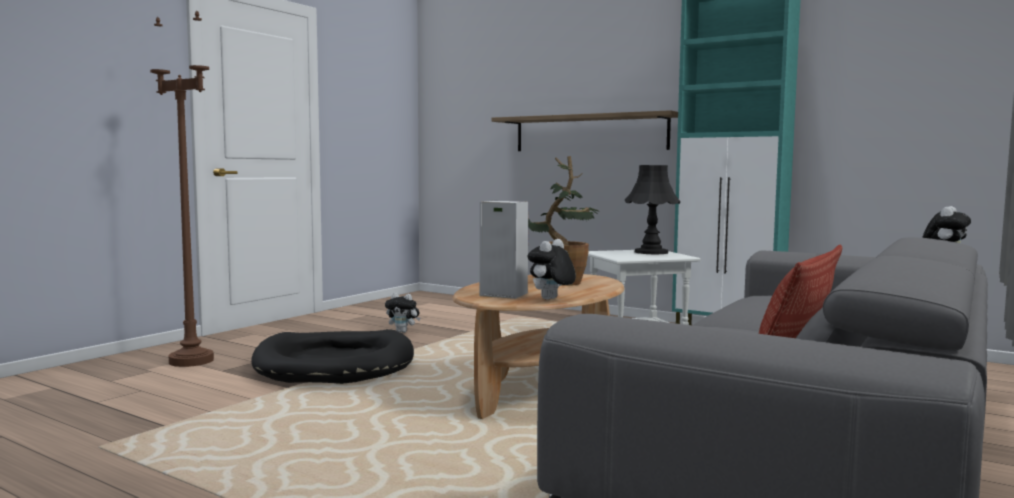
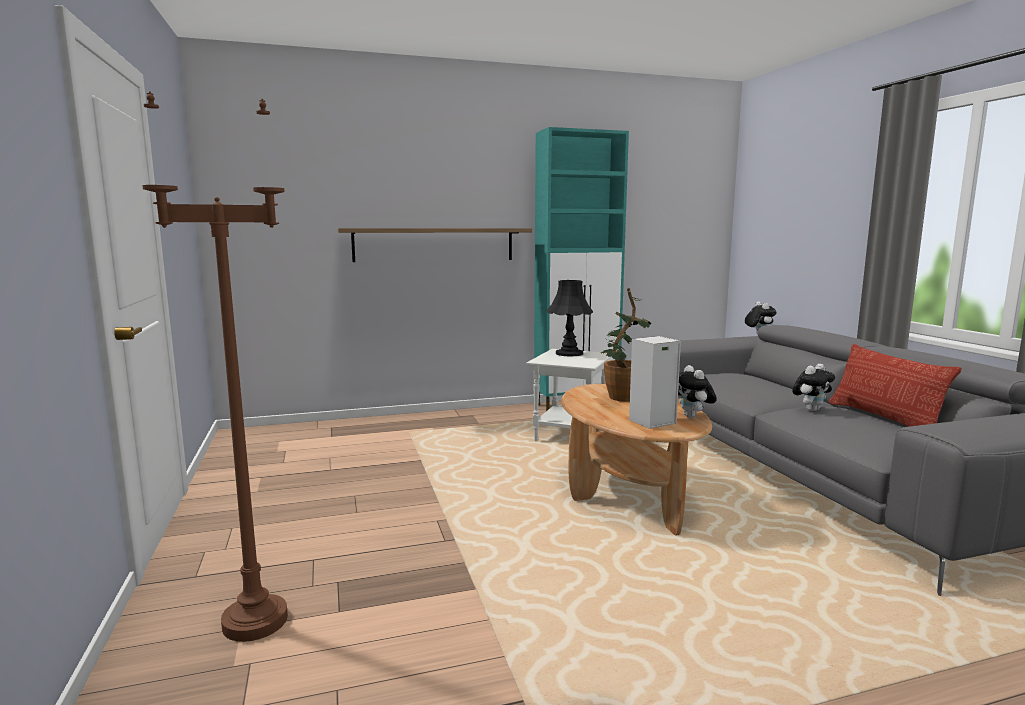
camera: 50 degrees left, 5 degrees up
(335, 364) = (424, 544): black dog bed -> none
(403, 332) = (364, 482): plush toy -> plush toy (811, 410)

